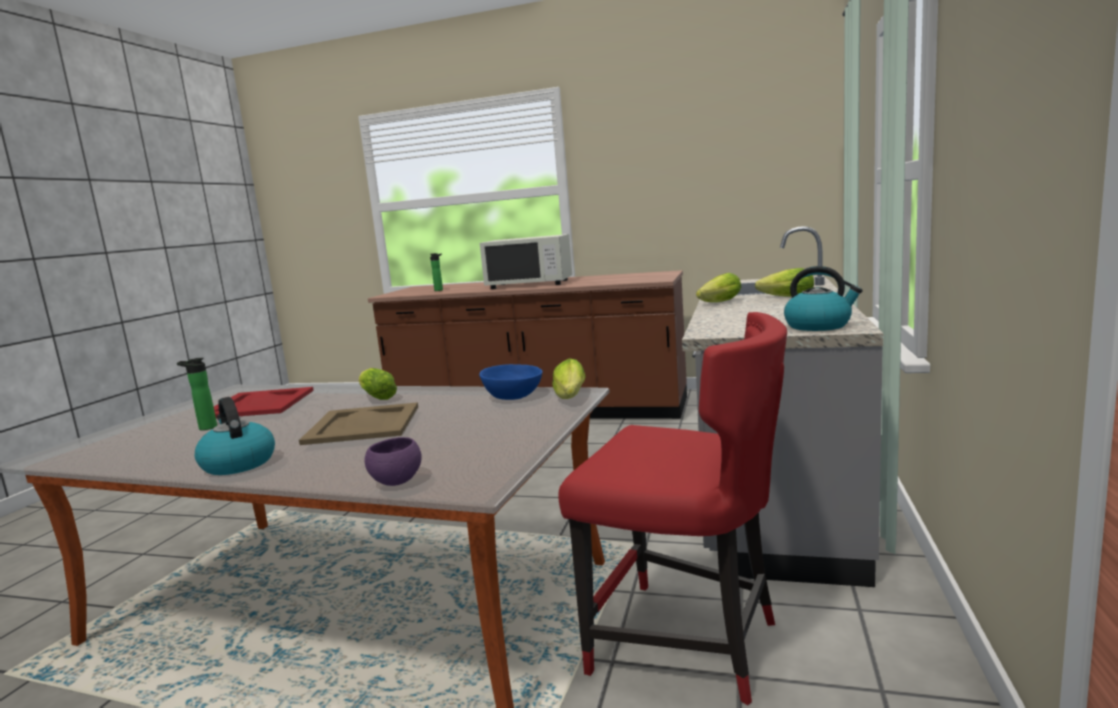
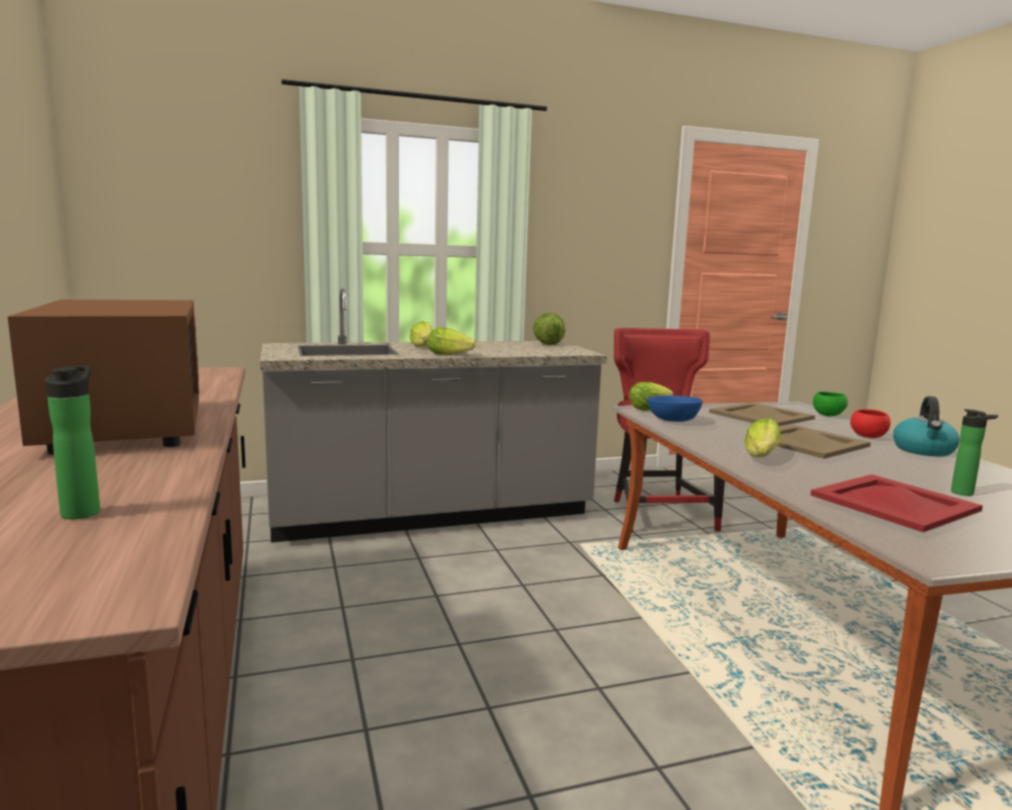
camera: 125 degrees left, 0 degrees up
(310, 459) = (868, 436): none -> red bowl
(397, 481) = (828, 415): purple bowl -> green bowl
(464, 438) = (761, 416): none -> beige tray
(530, 284) = (125, 426): white microwave -> brown microwave
(819, 326) = (547, 344): kettle -> lettuce

